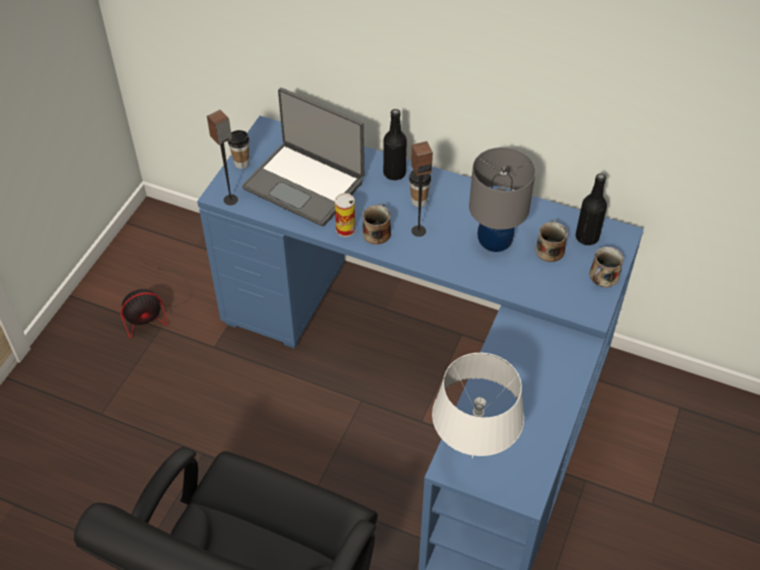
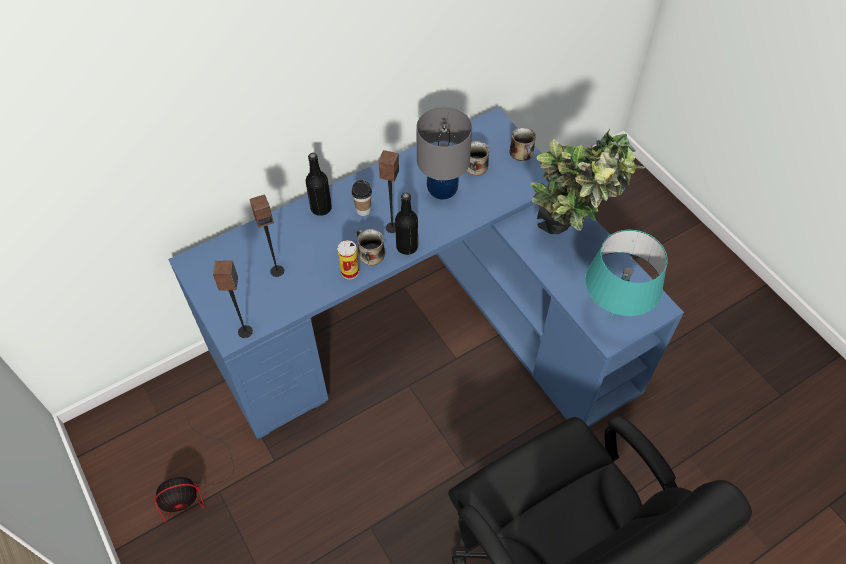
camera: 55 degrees left, 5 degrees up
(154, 308) = (194, 485): fan -> fan turned 60 degrees clockwise
(241, 163) = (211, 301): cup -> none
(305, 184) = (277, 270): laptop -> speaker
(471, 457) = (610, 320): white table lamp -> turquoise table lamp
(529, 377) = (566, 246): none -> potted plant
(587, 237) = (481, 140): black bottle -> black bottle (407, 247)

